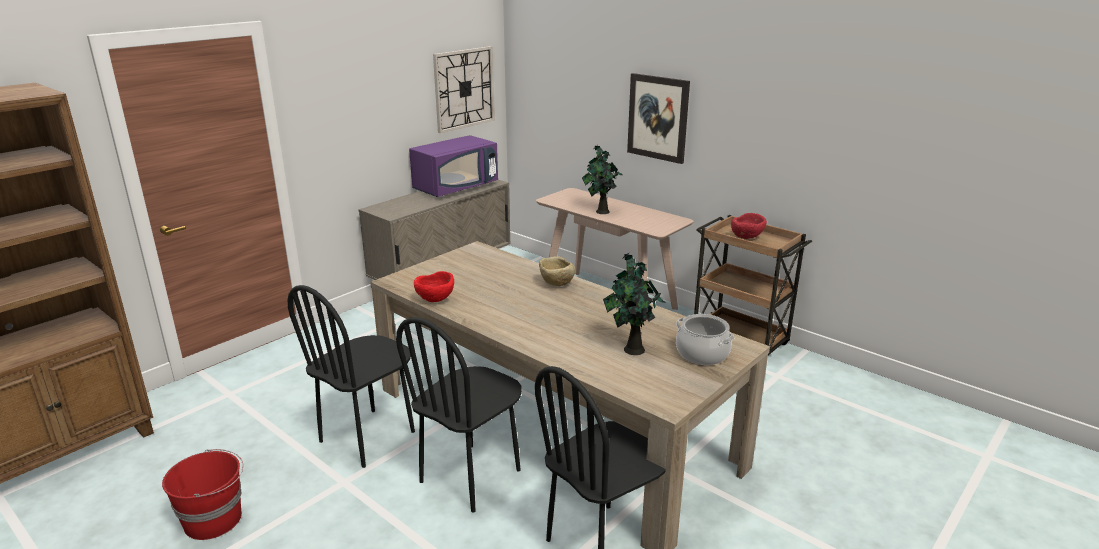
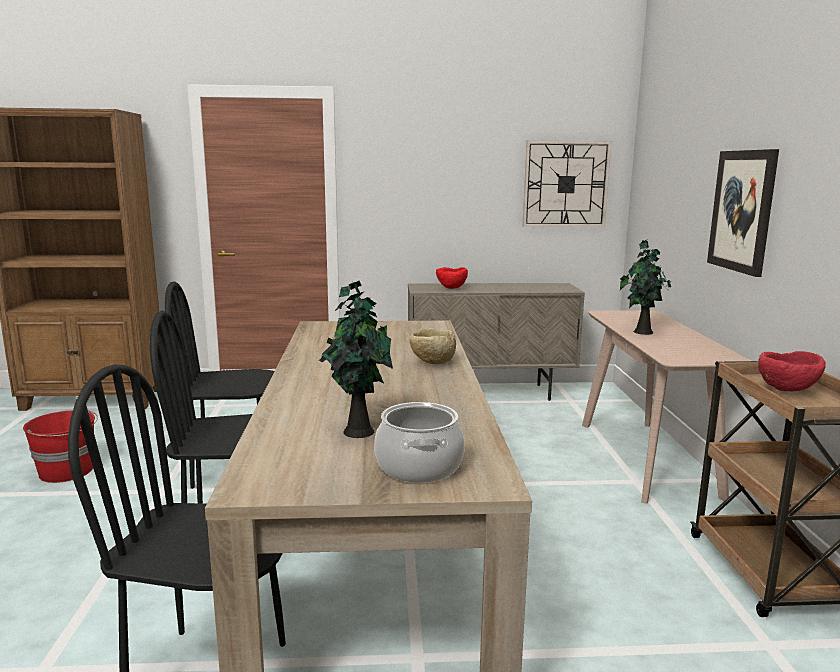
camera: 45 degrees right, 10 degrees down
(435, 301) = (306, 343): red bowl -> red bowl (451, 288)
(456, 187) = (522, 286): purple microwave -> none

